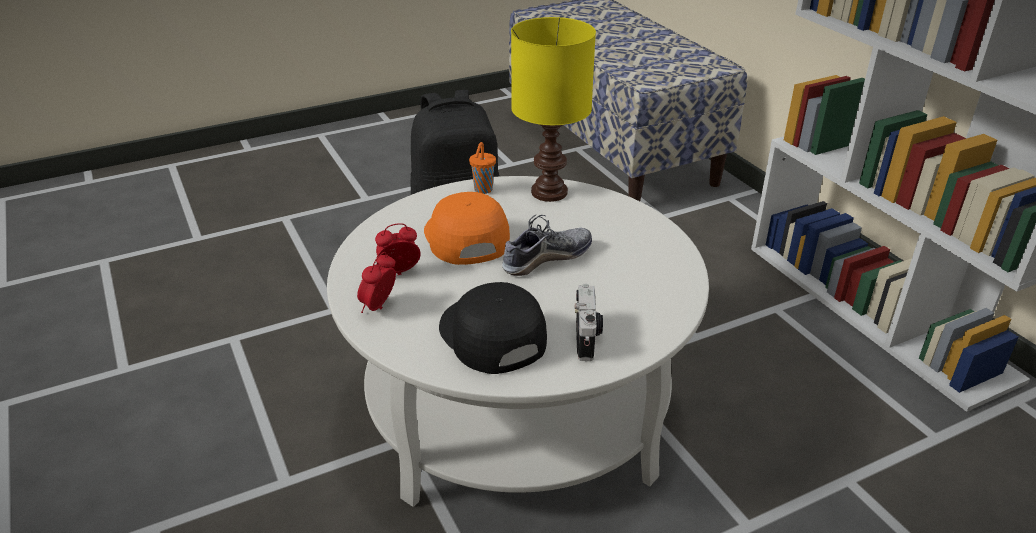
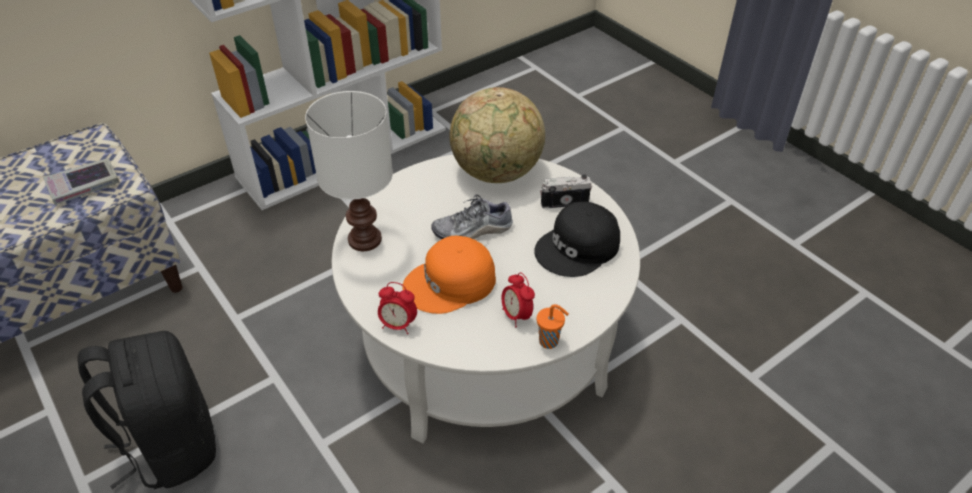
camera: 100 degrees left, 10 degrees up
(379, 307) = (567, 317): alarm clock -> alarm clock (398, 325)
(482, 190) = (365, 285): orange cup -> orange cup (550, 342)
(546, 258) = (472, 230): shoe -> shoe turned 60 degrees counterclockwise
(550, 193) = (365, 238): yellow table lamp -> white table lamp
(649, 69) = (84, 186): none -> book
(658, 288) = (497, 173): none -> globe

